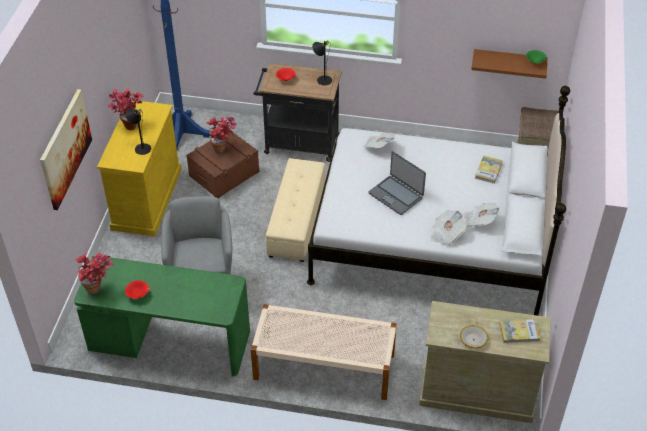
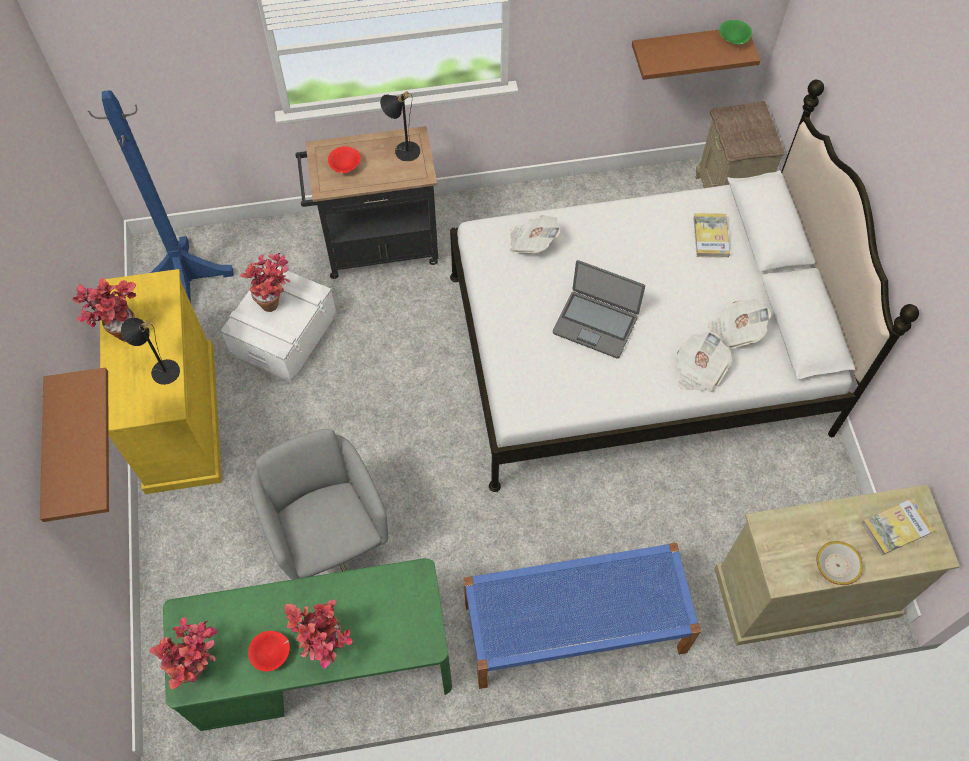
camera: 20 degrees left, 15 degrees up
(65, 148) = (50, 456): picture -> brown shelf
(168, 300) = (326, 648): none -> potted plant
(224, 173) = (284, 334): brown storage box -> white storage box
(297, 221) = (430, 384): beige ottoman -> none
(324, 367) = (574, 628): beige bench -> blue bench

